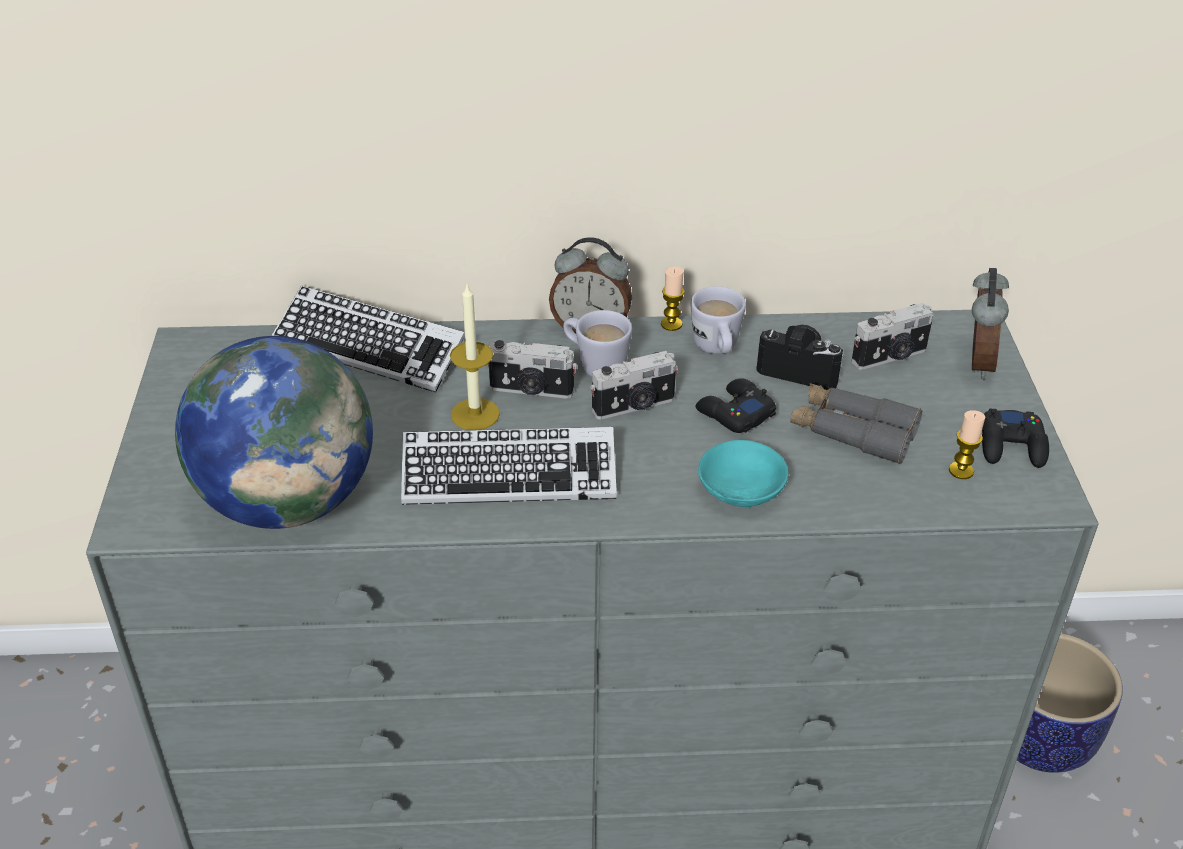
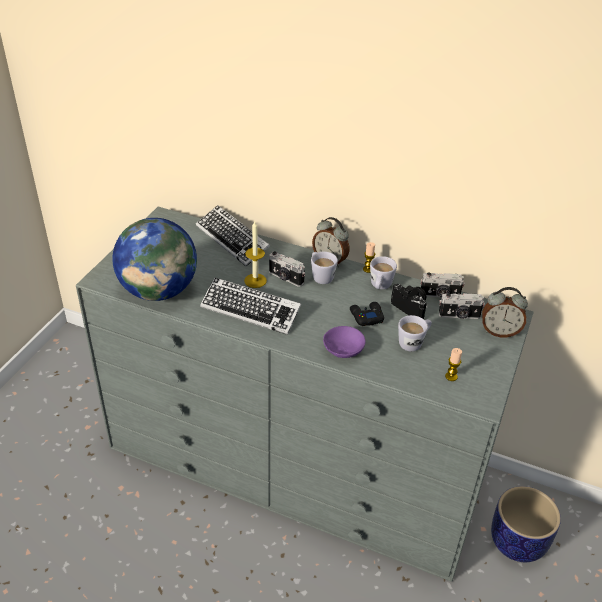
camera: 25 degrees right, 0 degrees up
(634, 406) = (324, 299): camera -> camera (440, 295)
(743, 489) = (345, 349): turquoise bowl -> purple bowl
(853, 432) = (413, 343): grey binoculars -> white mug
(975, 362) = (499, 332): alarm clock -> alarm clock turned 60 degrees clockwise
(1012, 446) = (485, 374): black game controller -> none

